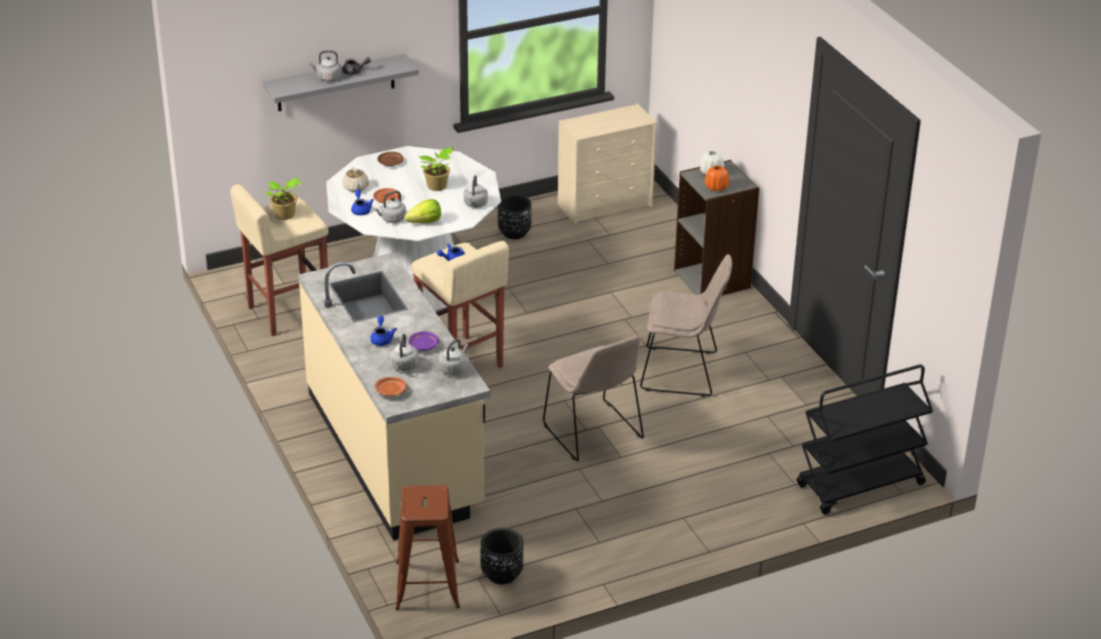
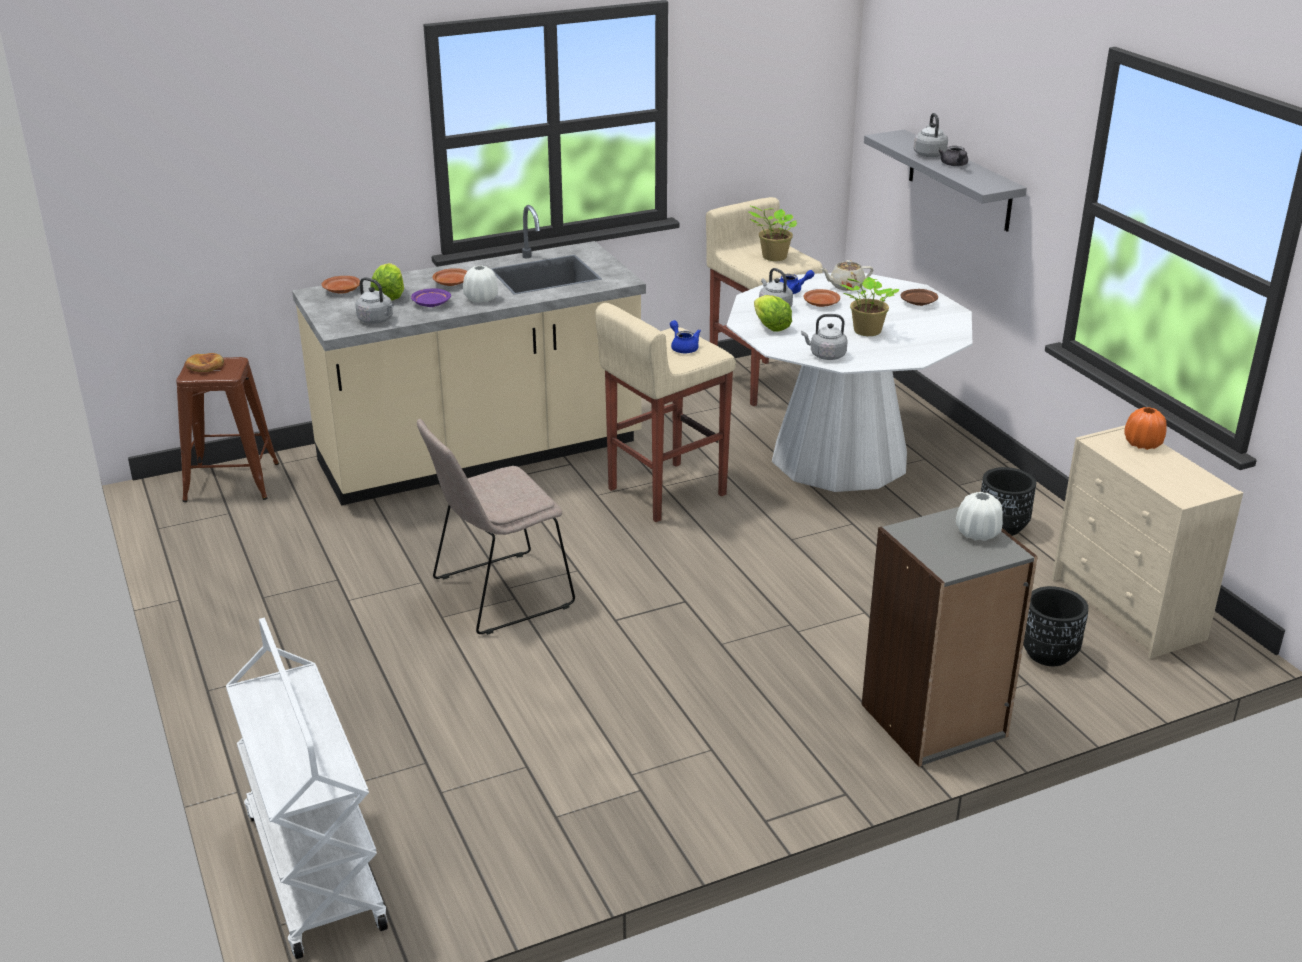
camera: 90 degrees right, 5 degrees down
(382, 338) = (451, 283): blue teapot -> brown plate
(404, 366) = (389, 295): grey kettle -> lettuce
(416, 323) = (481, 299): none -> white vase
(419, 506) = (205, 365): none -> bread
(502, 574) = (229, 528): black planter -> black planter (1048, 654)
(683, 372) = (649, 679): beige chair -> none
(716, 187) = (925, 537): orange vase -> orange vase (1142, 444)
(860, 486) = (313, 868): black cart -> white cart

